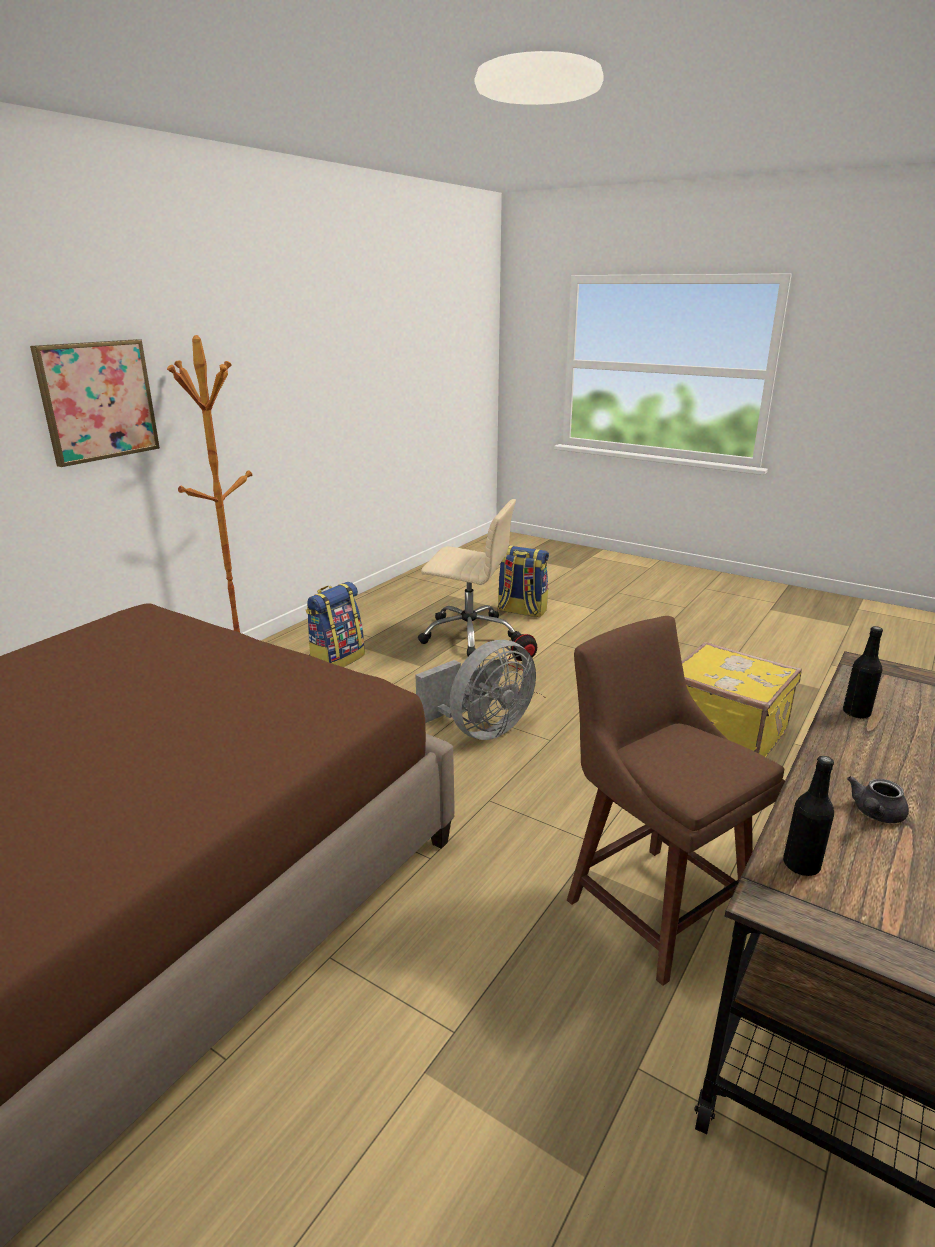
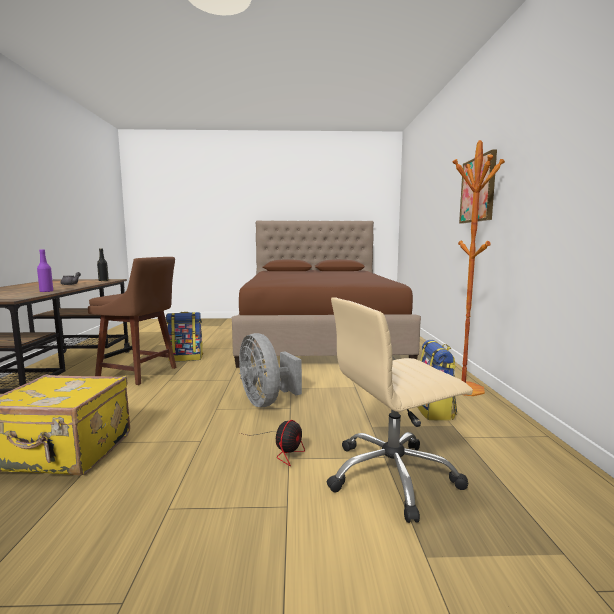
camera: 145 degrees right, 15 degrees down
(481, 730) = (266, 401): grey fan -> grey fan turned 45 degrees counterclockwise
(521, 611) = (403, 564): backpack -> backpack (186, 358)
(856, 713) = (46, 291): black bottle -> purple bottle

